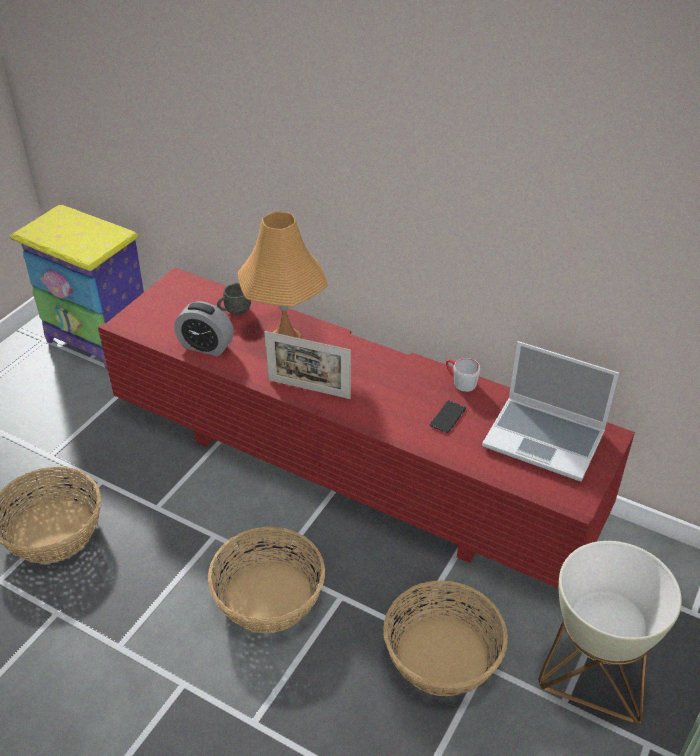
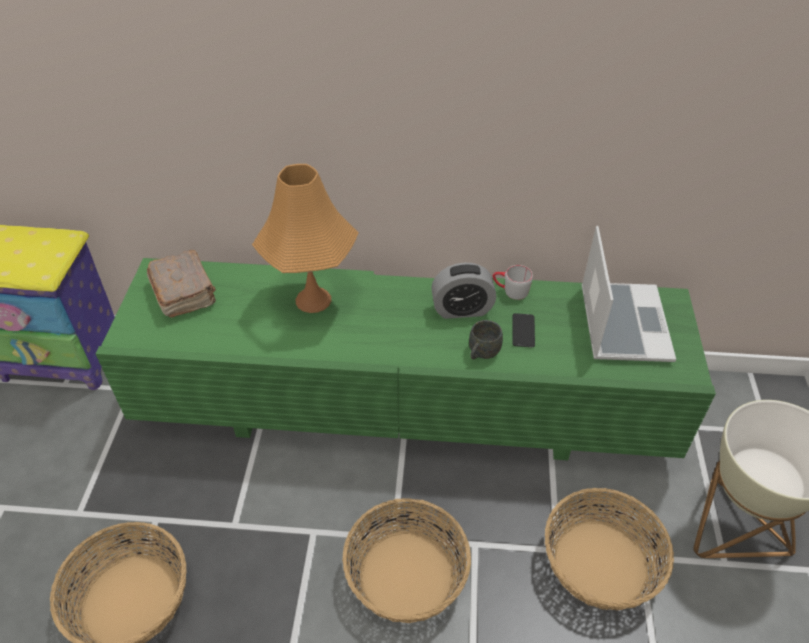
camera: 25 degrees left, 5 degrees up
(189, 302) = (184, 292): none -> brown book
(206, 346) = (234, 336): alarm clock -> alarm clock (462, 309)
(234, 311) = (240, 287): grey mug -> grey mug (481, 353)
(308, 389) = (372, 347): picture frame -> none
(350, 465) = (404, 404): red tv stand -> green tv stand
(545, 439) = (622, 322): laptop -> laptop turned 90 degrees counterclockwise

